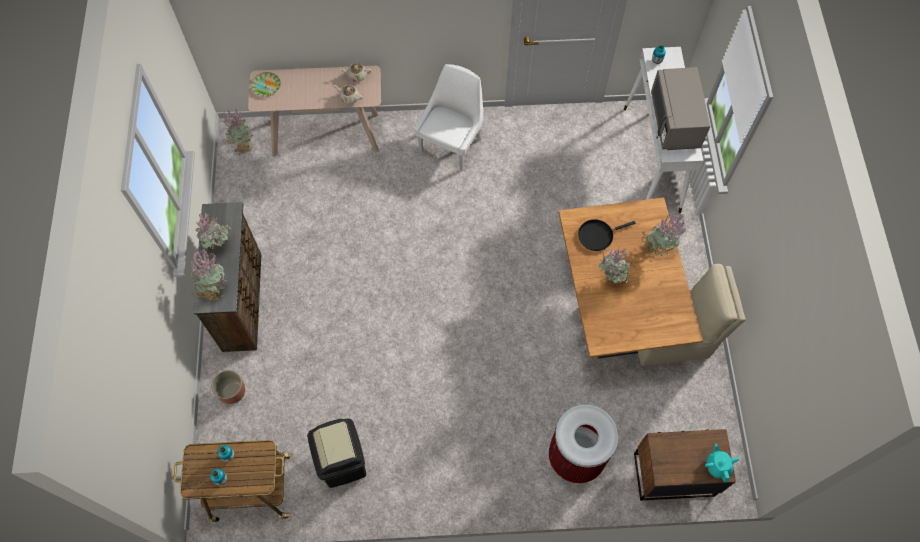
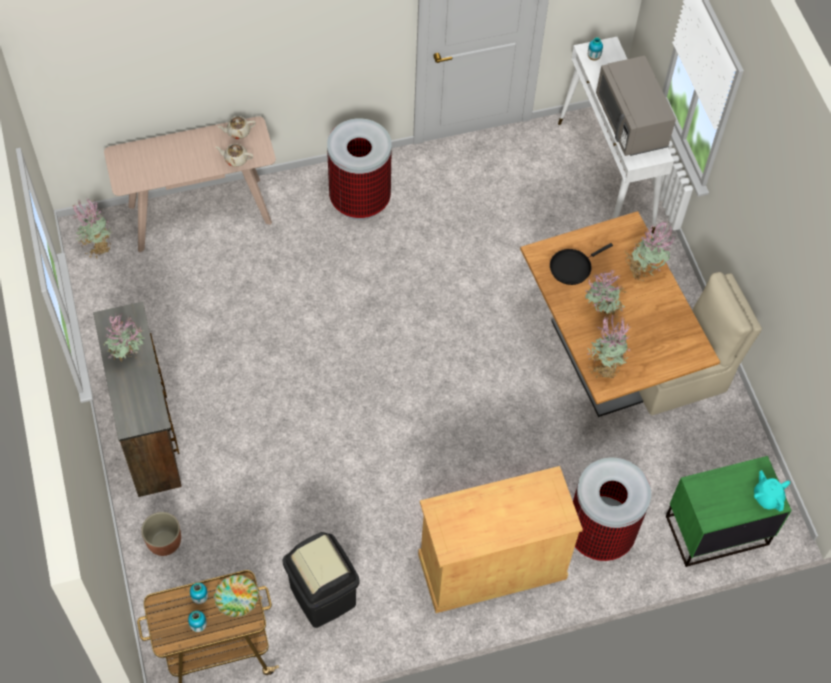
camera: 15 degrees left, 5 degrees down
(214, 290) = (136, 408): potted plant -> potted plant (604, 366)
(266, 86) = (128, 162): plate -> plate (236, 597)
(451, 144) = (360, 200): white chair -> trash can
(482, 465) = (491, 566): none -> beige cabinet
(672, 474) = (715, 530): brown nightstand -> green nightstand

